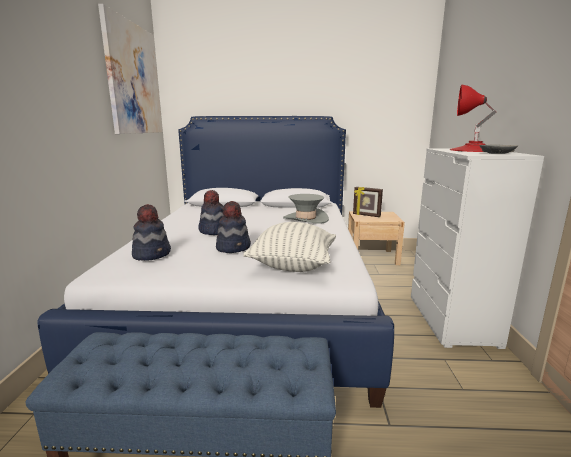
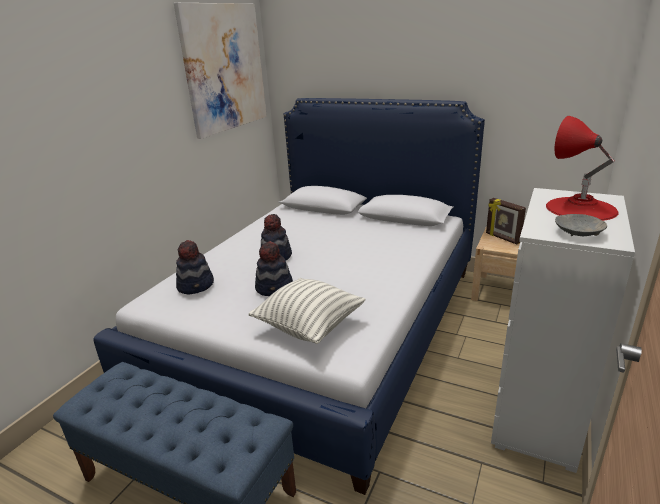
camera: 25 degrees right, 10 degrees up
(306, 219) = (391, 248): grey hat -> none

